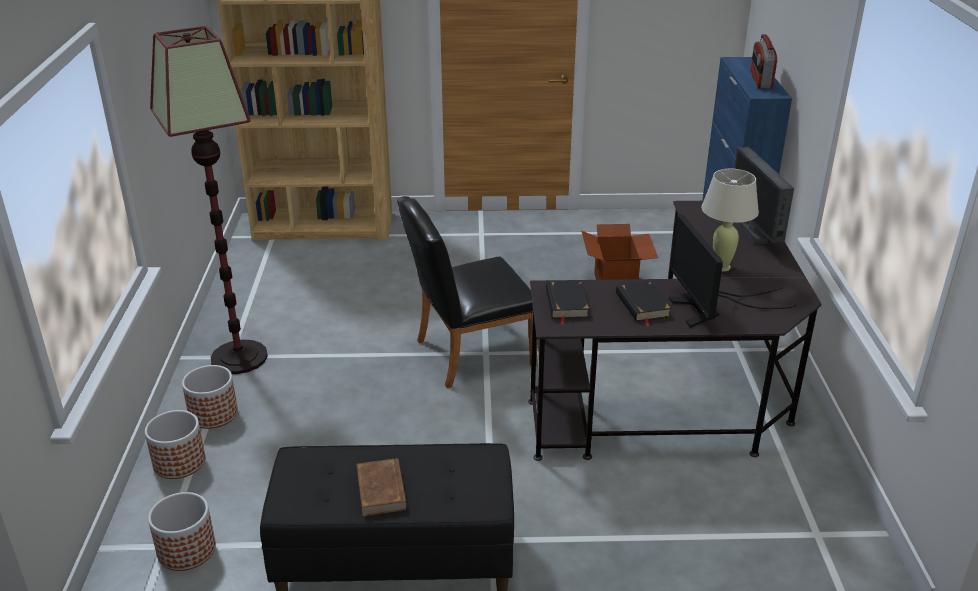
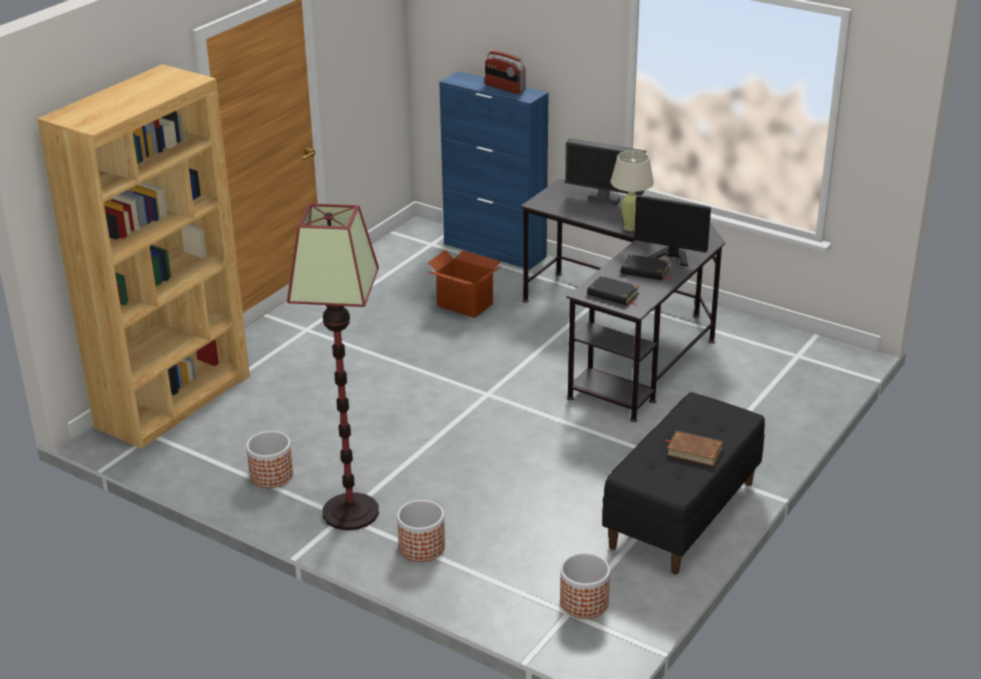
camera: 55 degrees left, 0 degrees up
(179, 463) = (471, 581): planter -> planter (272, 476)
(467, 354) = (479, 402): black chair -> none

